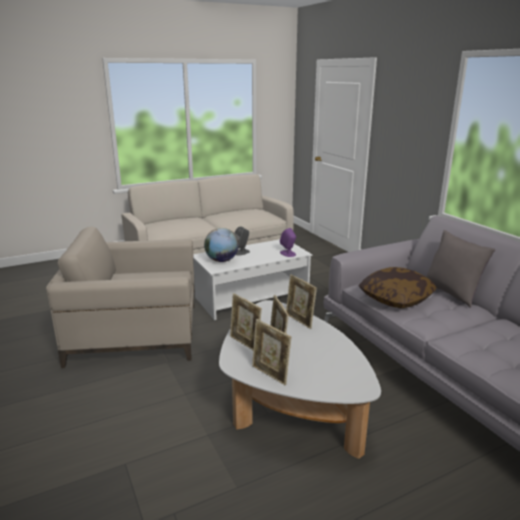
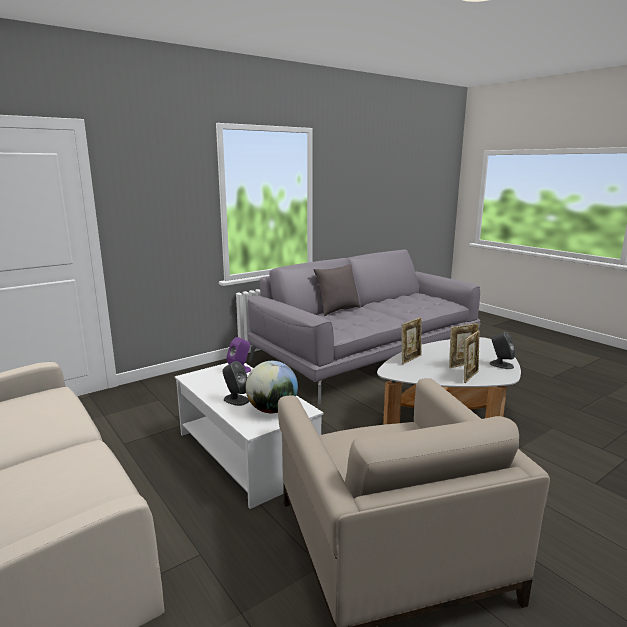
camera: 100 degrees left, 5 degrees down
(270, 374) = (501, 365): picture frame -> grey speaker
(396, 298) = (354, 325): pillow -> none

